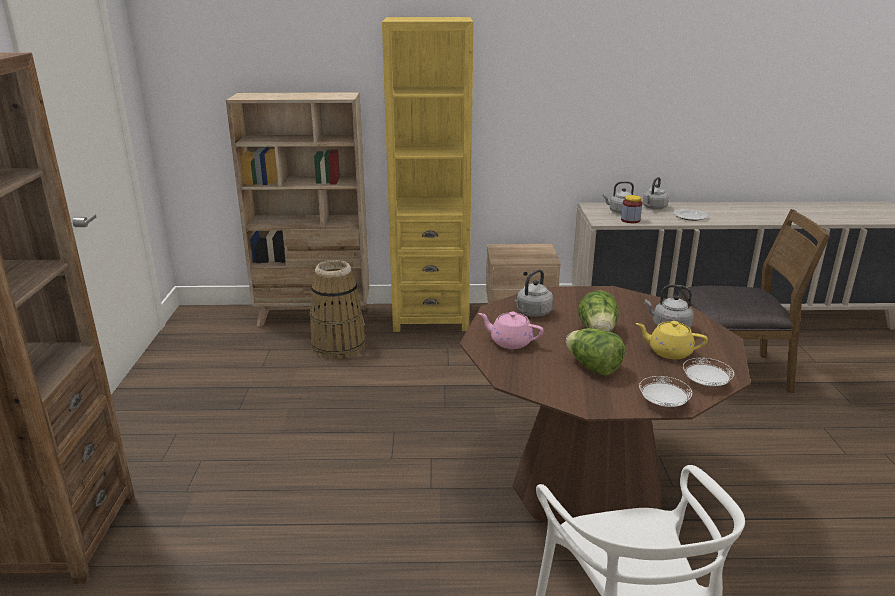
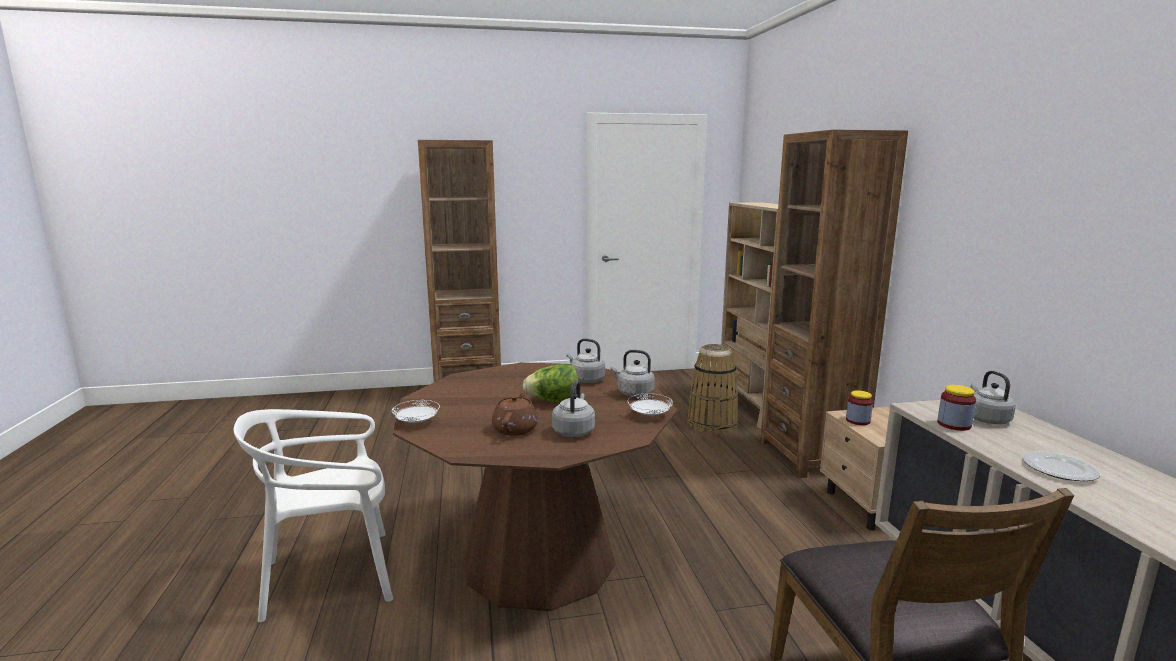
camera: 80 degrees right, 10 degrees down
(431, 317) = (810, 456): yellow bookcase -> brown bookcase
(510, 342) = (525, 374): pink teapot -> none
(513, 258) = (858, 421): none -> jar
(593, 367) = (482, 400): lettuce -> none
(653, 208) = (1057, 442): grey kettle -> grey kettle (633, 393)
(669, 352) = (515, 428): yellow teapot -> brown teapot
(705, 383) = (450, 441): white plate -> white plate (650, 415)

